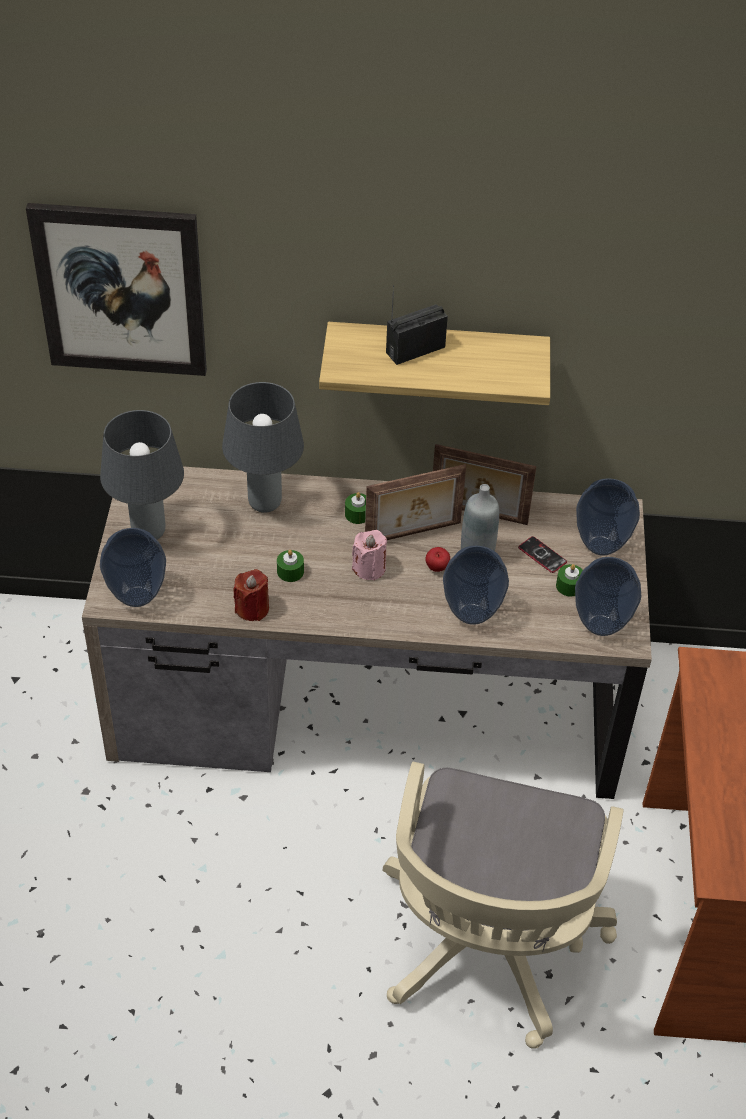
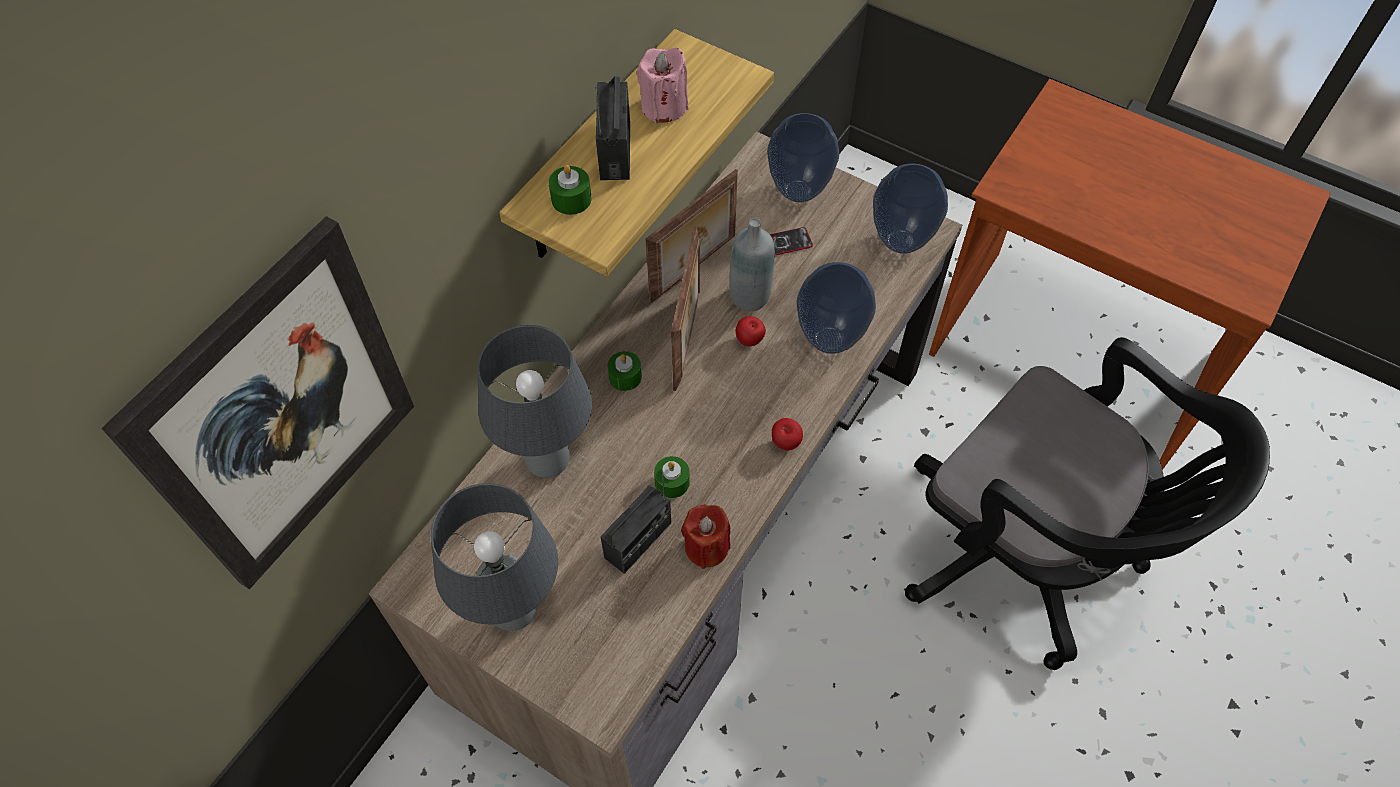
camera: 60 degrees left, 10 degrees up
(136, 597) = (615, 671): vase -> none
(235, 572) = (638, 540): none -> radio
(363, 621) = (785, 443): none -> apple
(369, 568) = (712, 402): pink candle -> pink candle (664, 106)
(487, 949) = (1027, 556): beige office chair -> black office chair
(569, 586) = (836, 241): green candle -> green candle (571, 199)

